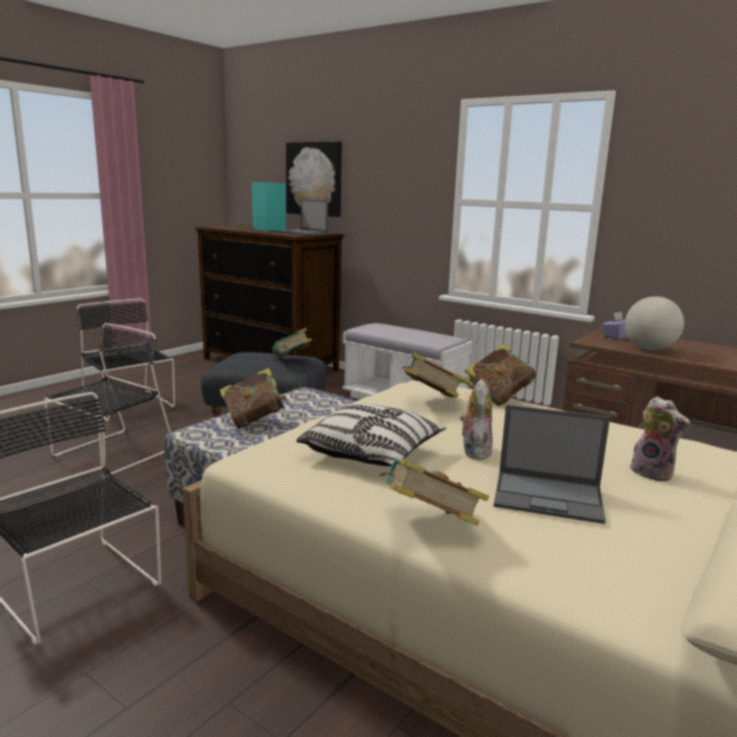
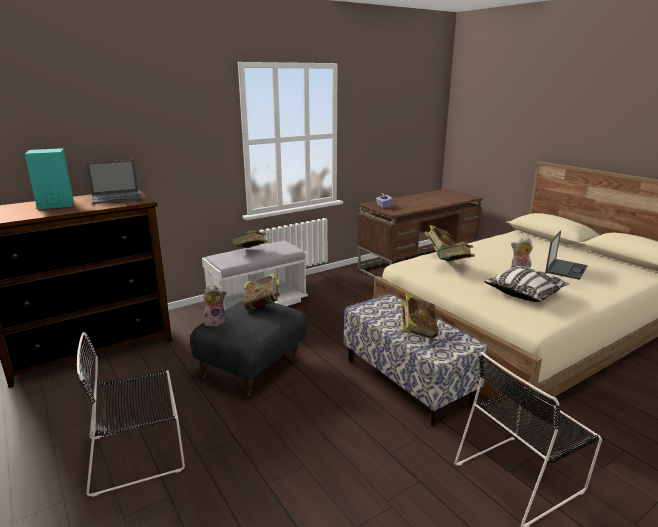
camera: 70 degrees left, 5 degrees up
(111, 454) = (282, 465): black chair -> none
(314, 179) = (79, 138): picture -> none
(429, 524) = (600, 293): book -> book (250, 251)
(649, 349) = (412, 207): globe -> none
(653, 473) = (535, 249): plush toy -> plush toy (215, 322)

